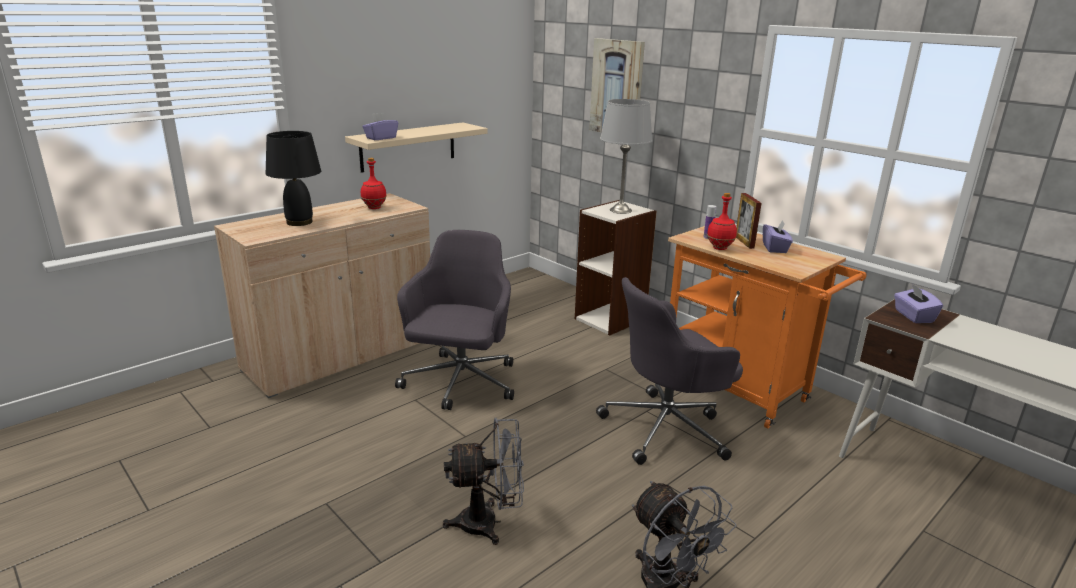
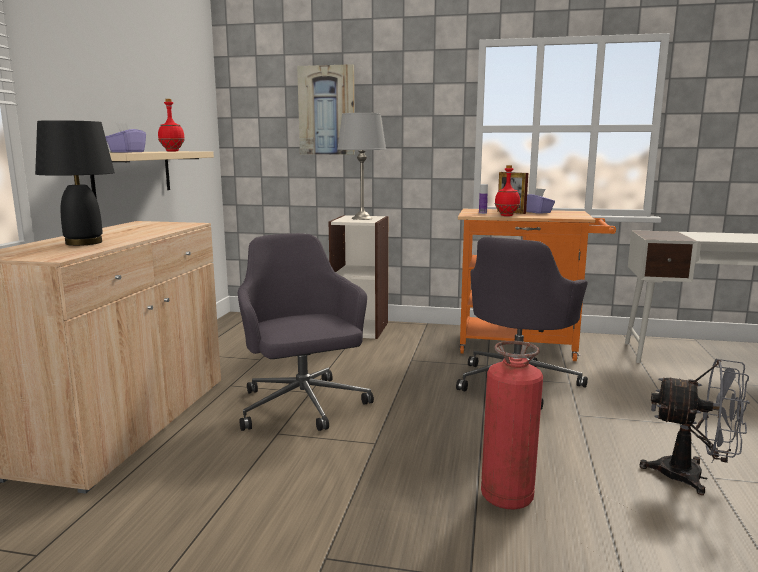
camera: 35 degrees left, 10 degrees down
(374, 208) = (150, 228): red bottle -> red bottle (172, 151)
(489, 523) = (507, 497): grey fan -> fire extinguisher
(913, 316) = (663, 235): purple tissue box -> none

